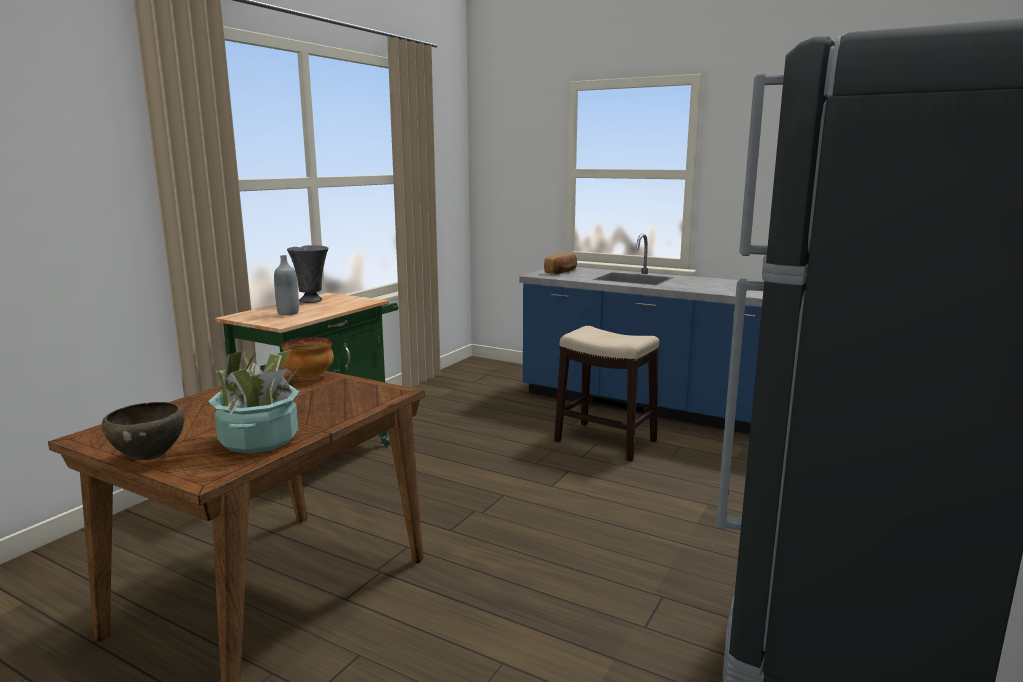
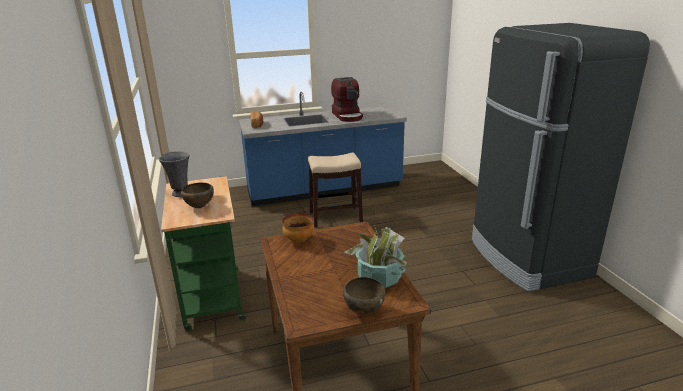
camera: 45 degrees left, 10 degrees up
(288, 313) = (199, 207): grey bottle -> brown bowl
(706, 285) = (348, 116): none -> coffee machine

